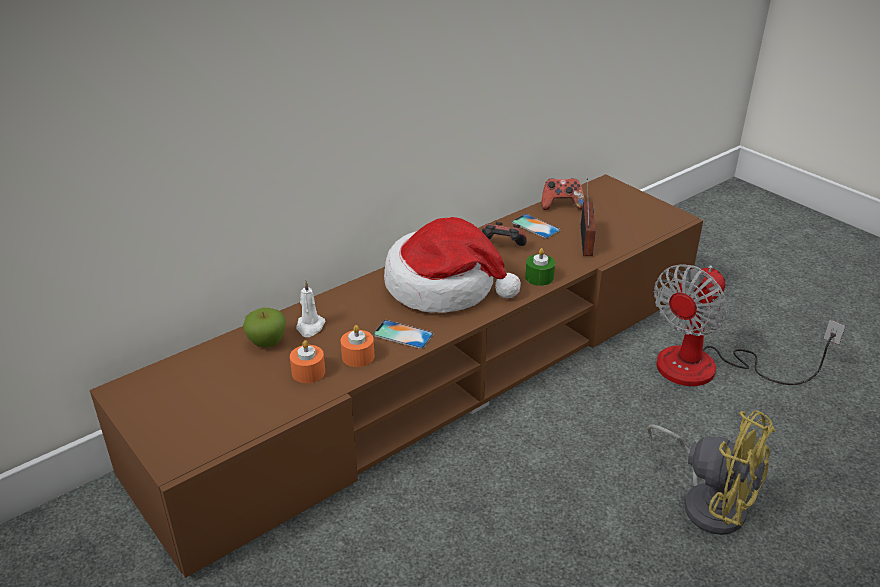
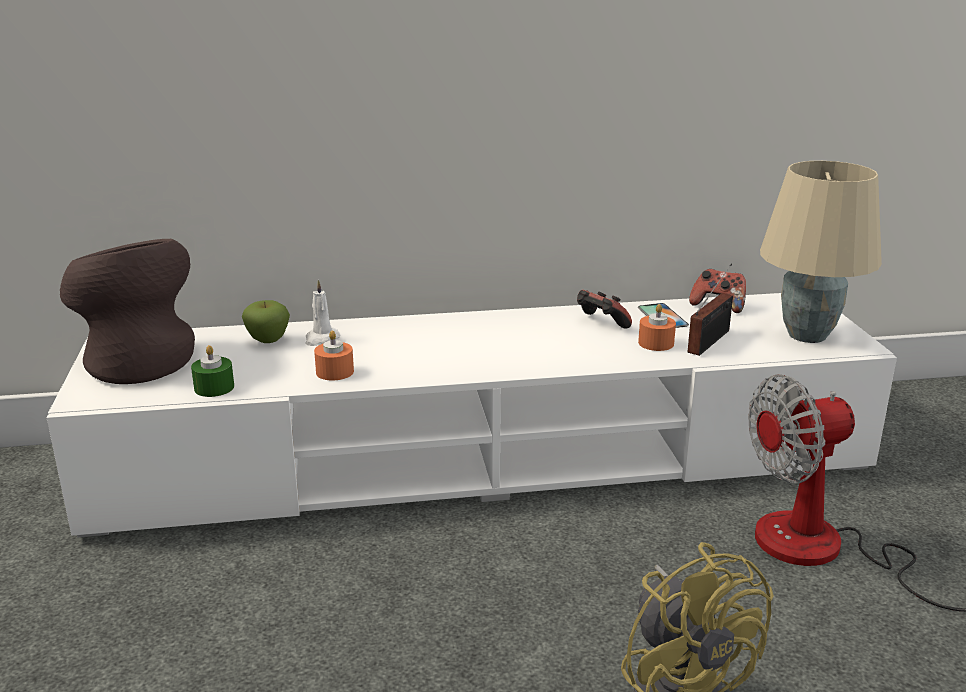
camera: 30 degrees right, 10 degrees down
(175, 402) = (138, 360): none -> brown vase
(308, 372) = (274, 371): orange candle -> orange candle (656, 343)
(403, 334) = (400, 367): phone -> none
(441, 376) = (485, 459): brown tv stand -> white tv stand
(443, 286) = (493, 341): hat -> none
(539, 277) = (609, 358): green candle -> green candle (214, 388)
(639, 217) = (807, 336): none -> beige table lamp

